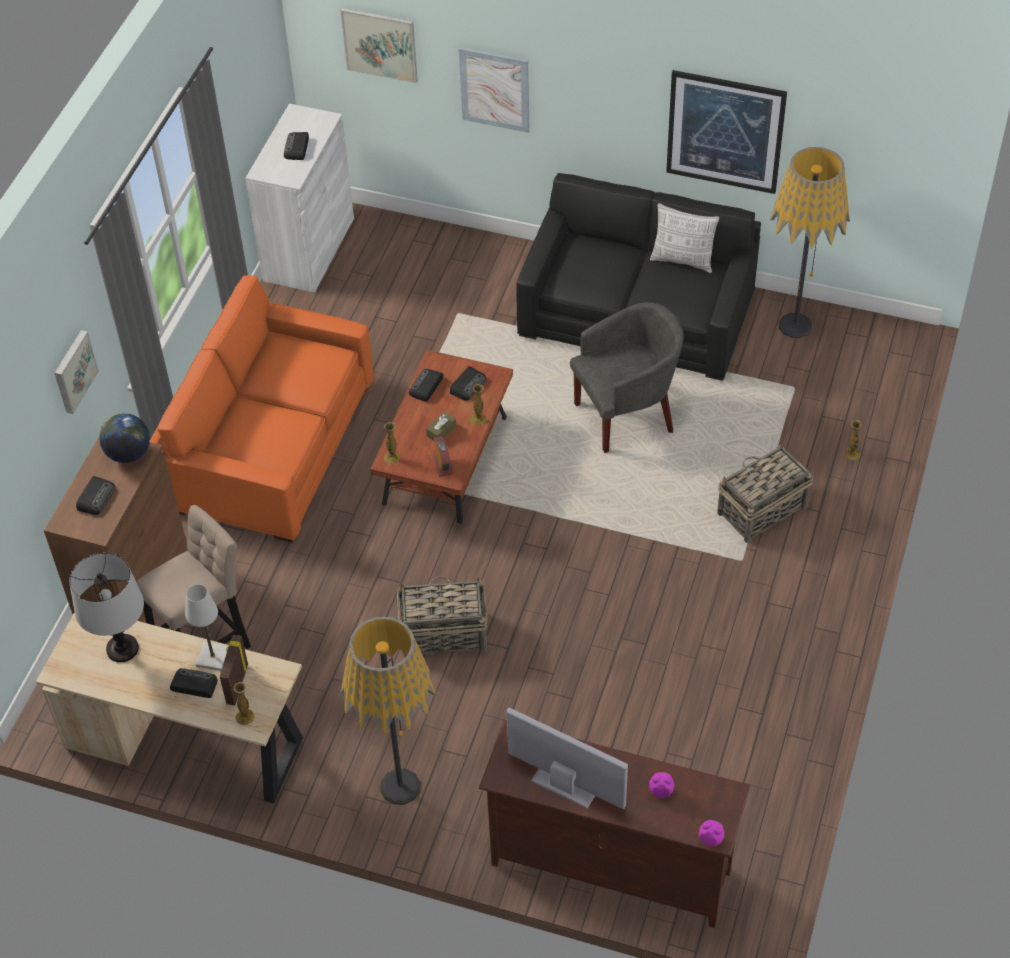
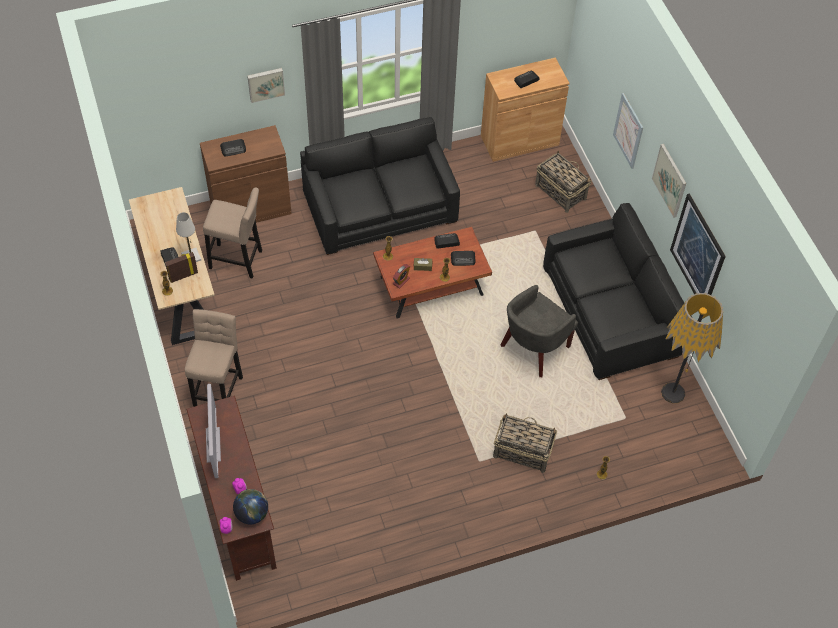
camera: 50 degrees right, 5 degrees up
(123, 649) = (170, 219): table lamp -> none
(129, 454) = (269, 144): globe -> globe (252, 514)
(270, 442) = (380, 206): orange sofa -> black sofa
(309, 249) = (519, 140): white cabinet -> brown cabinet
(380, 44) = (599, 60): picture -> picture (669, 180)
(400, 786) = (219, 391): floor lamp -> beige stool
(443, 634) = (322, 353): basket -> basket (560, 191)
(627, 415) = (534, 349): grey armchair -> grey armchair turned 105 degrees clockwise
(683, 260) = (640, 303): pillow -> none

